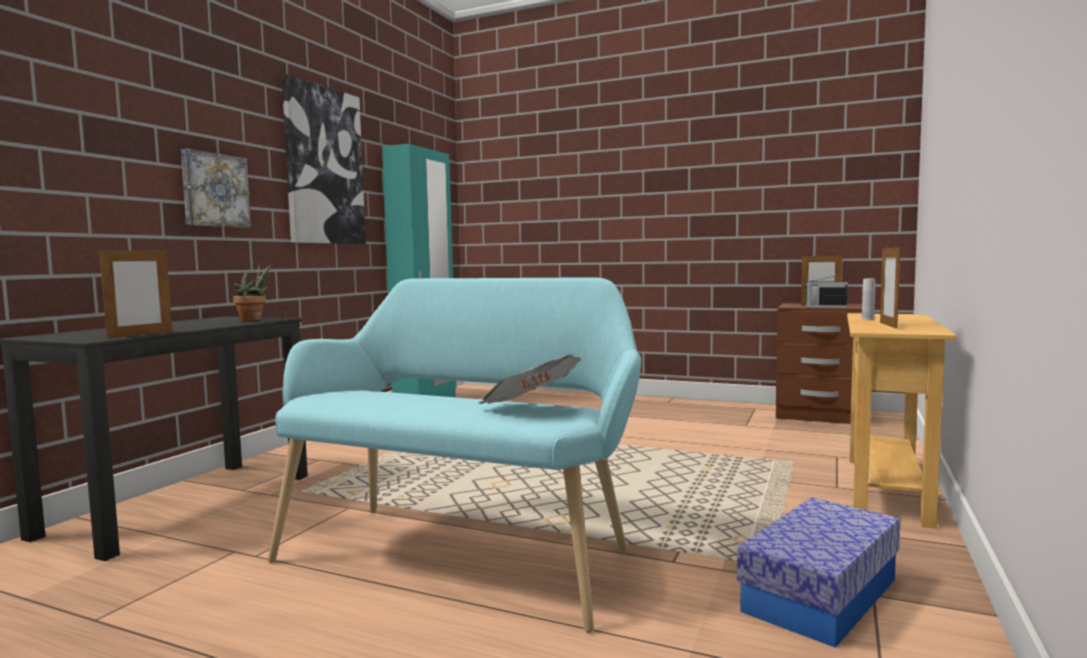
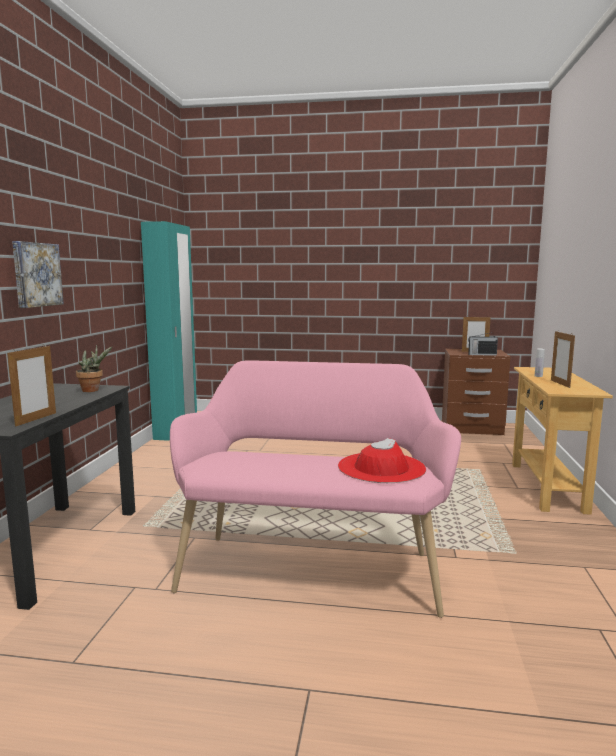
camera: 15 degrees left, 5 degrees up
(324, 166) = (104, 243): picture -> none
(463, 553) = (312, 567): turquoise bench -> pink bench
(529, 409) = (381, 468): newspaper -> red hat
(820, 595) = (556, 571): storage box -> none

